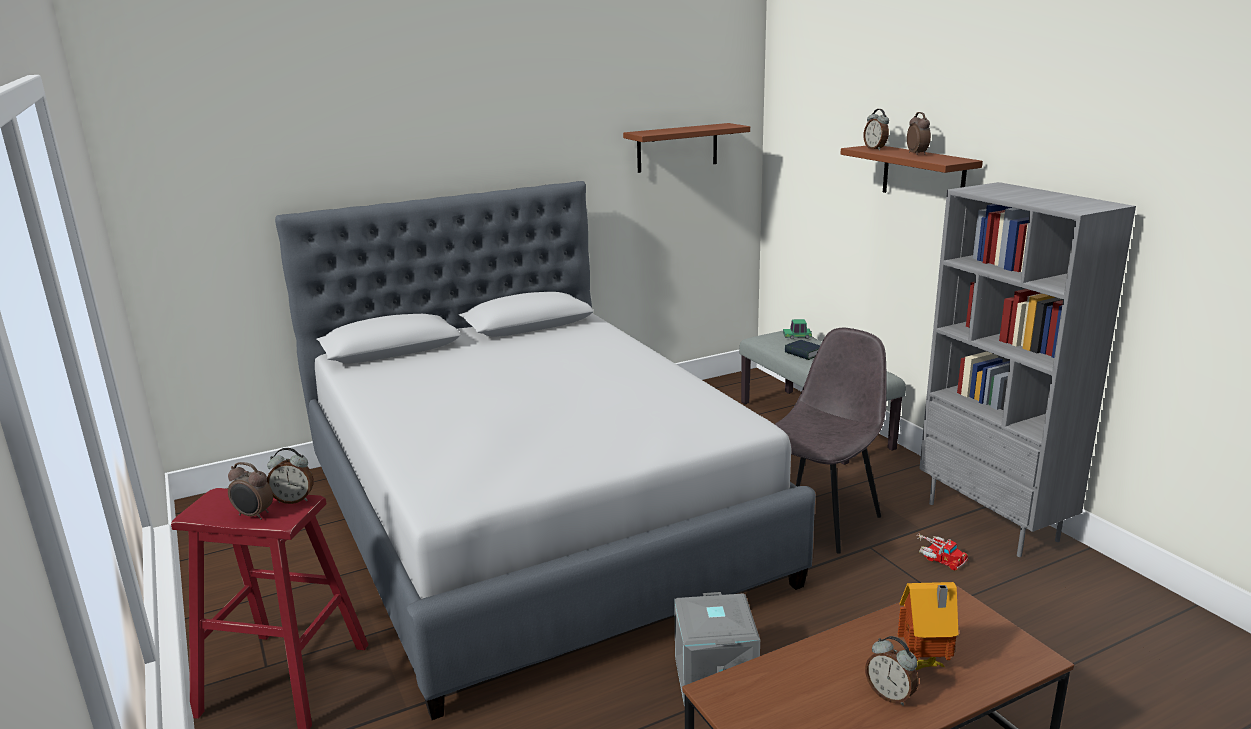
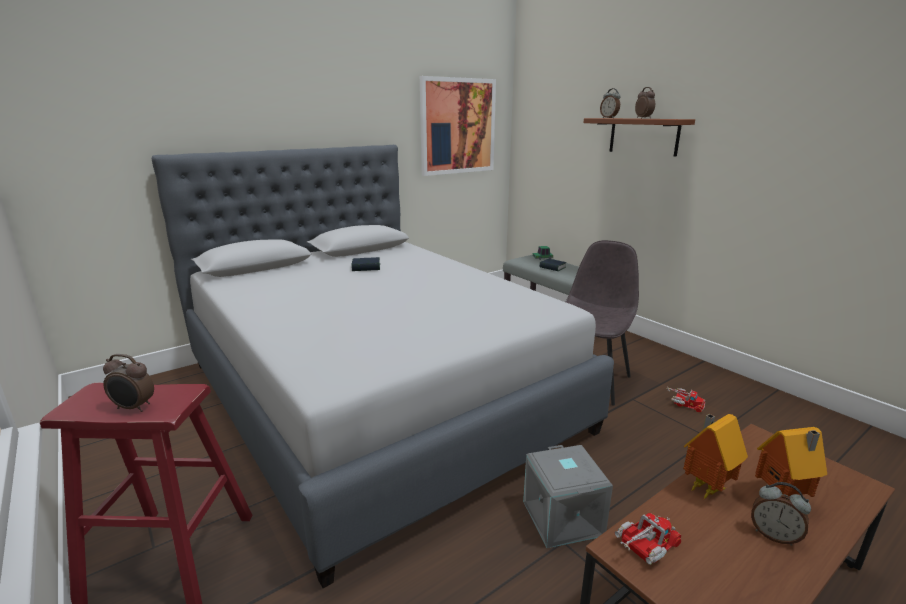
camera: 10 degrees left, 0 degrees up
(294, 500) = (177, 390): alarm clock -> none
(527, 355) = (366, 267): none -> book
(677, 148) = (458, 126): brown shelf -> picture
(742, 693) = (644, 547): none -> toy truck
(843, 645) = (704, 488): none -> toy house
(994, 521) = (706, 375): grey bookcase -> none

